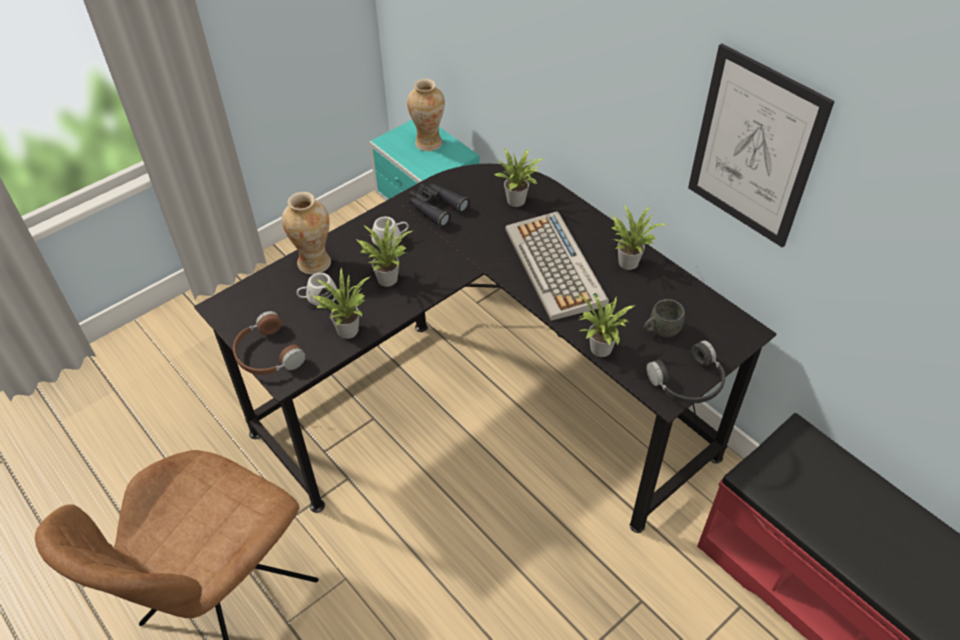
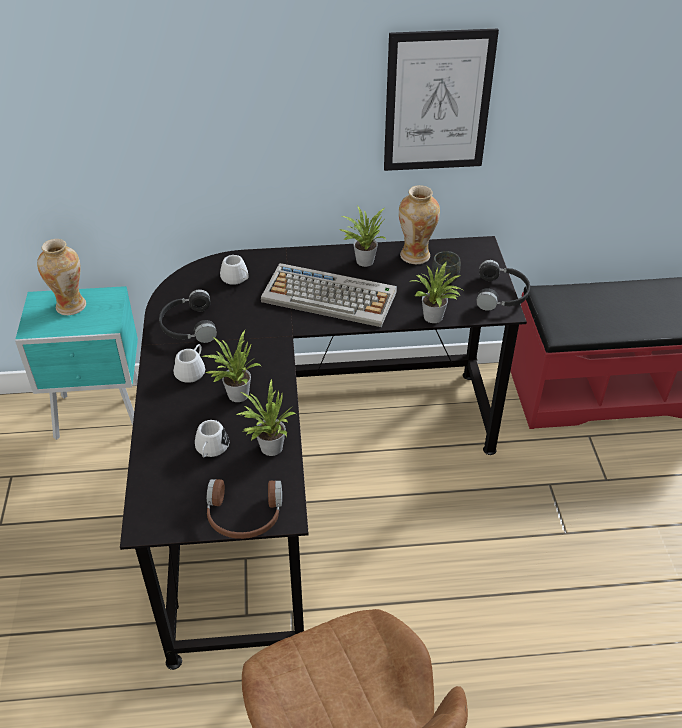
camera: 55 degrees left, 5 degrees down
(314, 263) = (164, 432): vase -> vase (415, 256)
(435, 207) = (187, 326): black binoculars -> black headphones
(518, 201) = (237, 279): potted plant -> white mug

